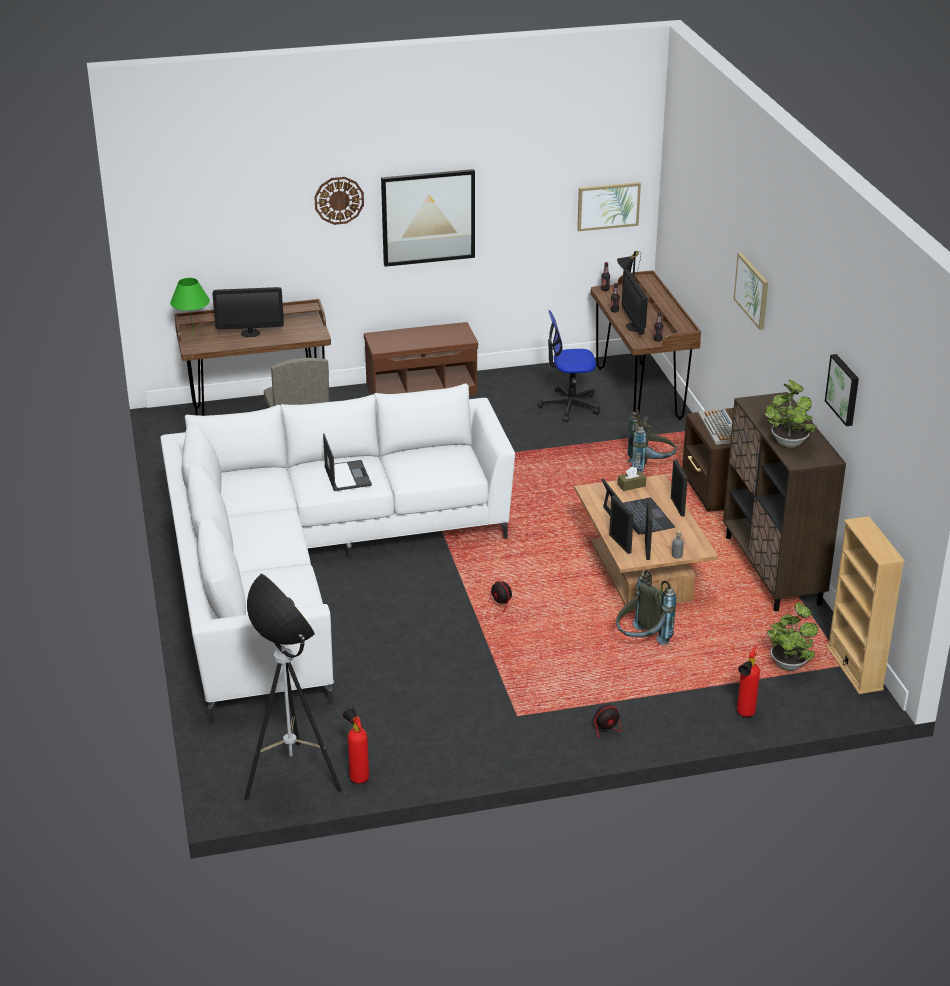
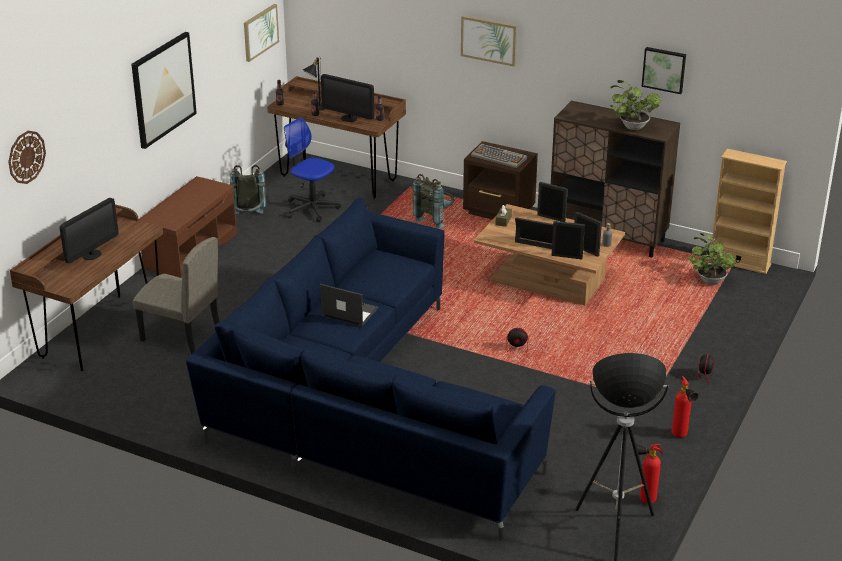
camera: 50 degrees left, 0 degrees up
(193, 338) = (53, 282): green table lamp -> none
(308, 572) = (363, 409): white sofa -> blue sofa
(339, 200) = (107, 98): wall clock -> wall clock (26, 157)
(569, 406) = (311, 208): office chair -> office chair turned 90 degrees clockwise
(641, 642) = (626, 318): grey backpack -> grey backpack (248, 218)
(744, 715) = (743, 320): fire extinguisher -> fire extinguisher (681, 436)

